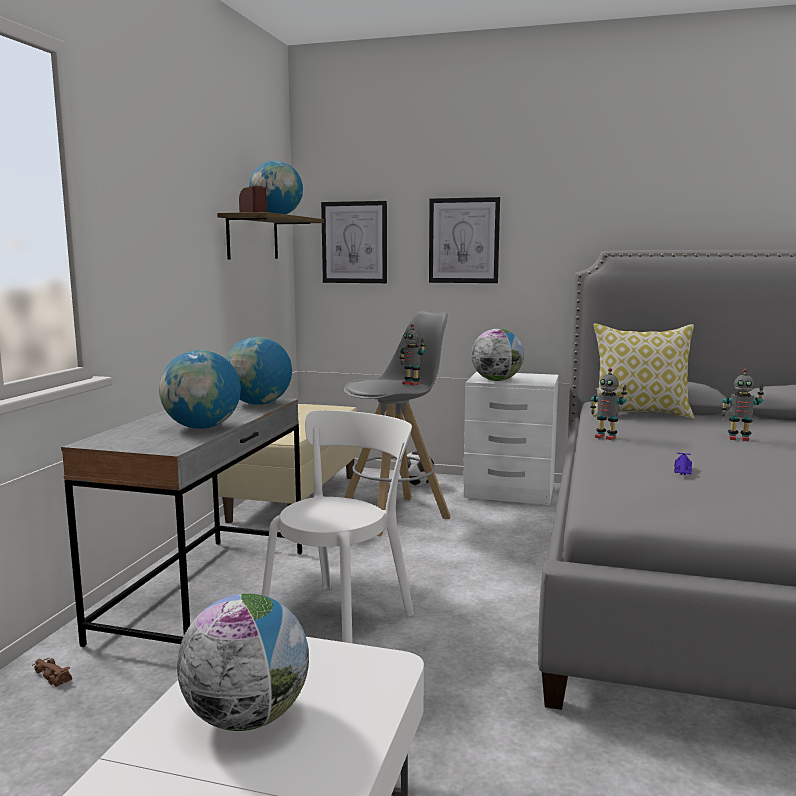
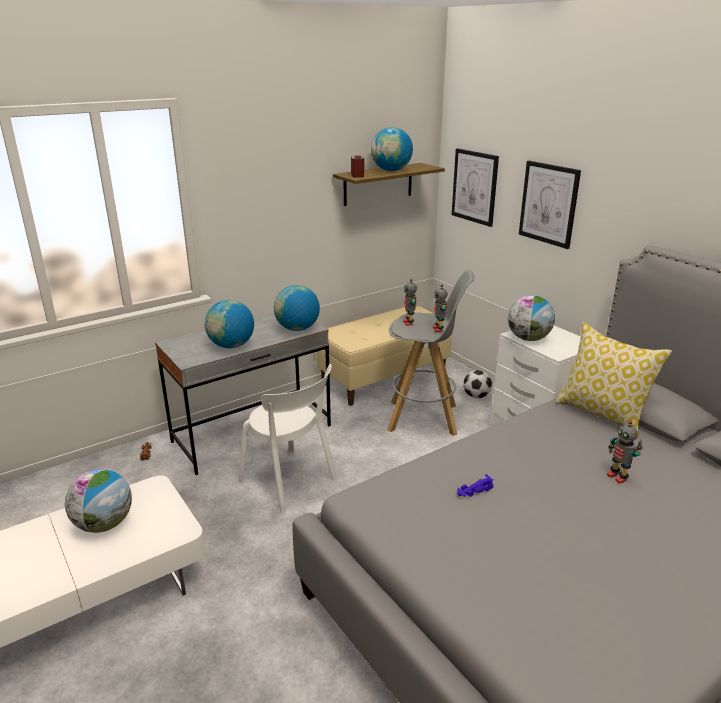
camera: 40 degrees right, 15 degrees up
(341, 617) = (290, 481): white chair -> white chair turned 60 degrees clockwise
(606, 437) = (510, 431): toy robot -> toy robot (409, 323)

